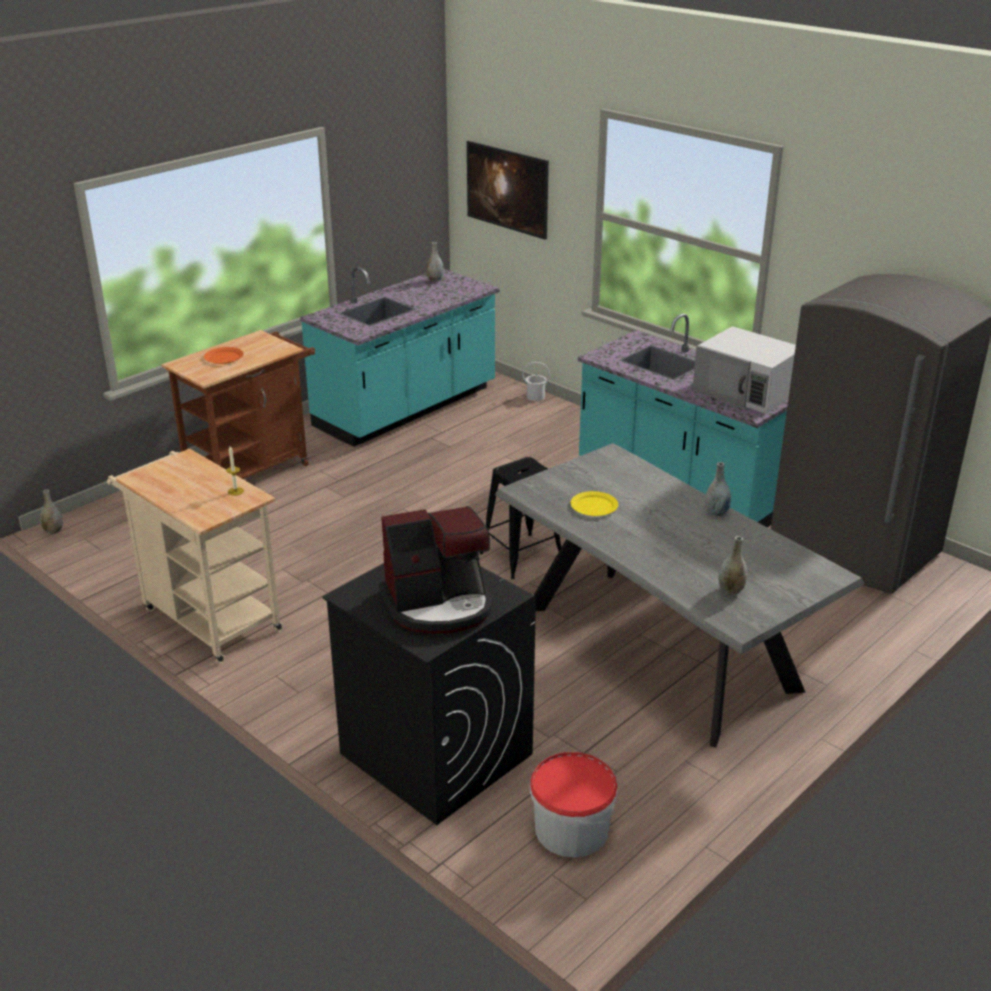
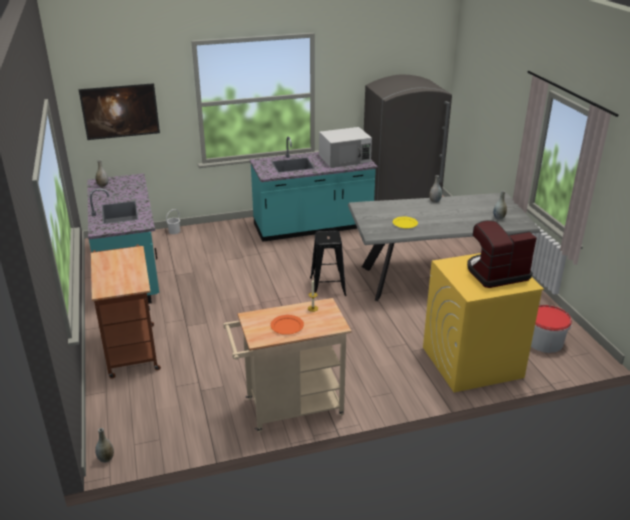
camera: 60 degrees left, 0 degrees up
(223, 357) = (116, 274): orange plate -> orange plate (287, 326)
(434, 753) = (471, 362): black washing machine -> yellow washing machine
(438, 604) = (496, 273): coffee machine -> coffee machine turned 120 degrees counterclockwise

